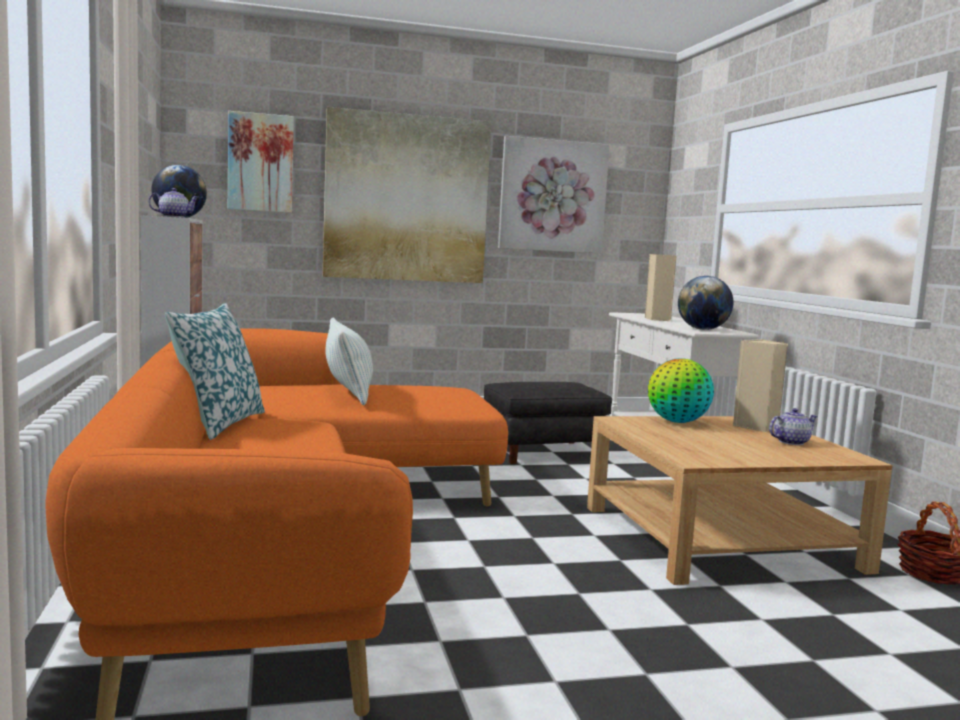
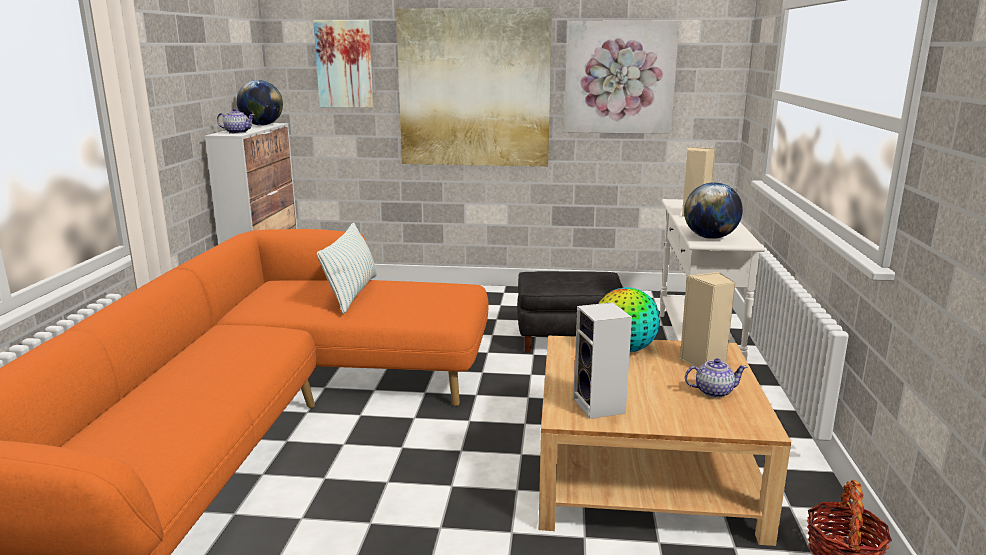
camera: 20 degrees right, 10 degrees up
(218, 424) = (210, 331): pillow -> none
(714, 454) = (601, 407): none -> speaker

